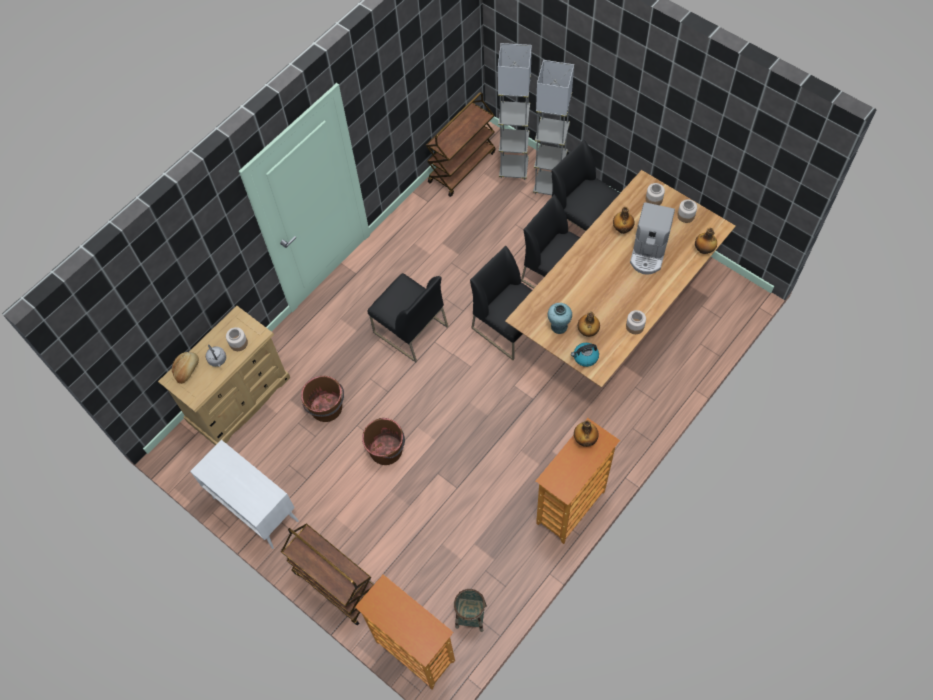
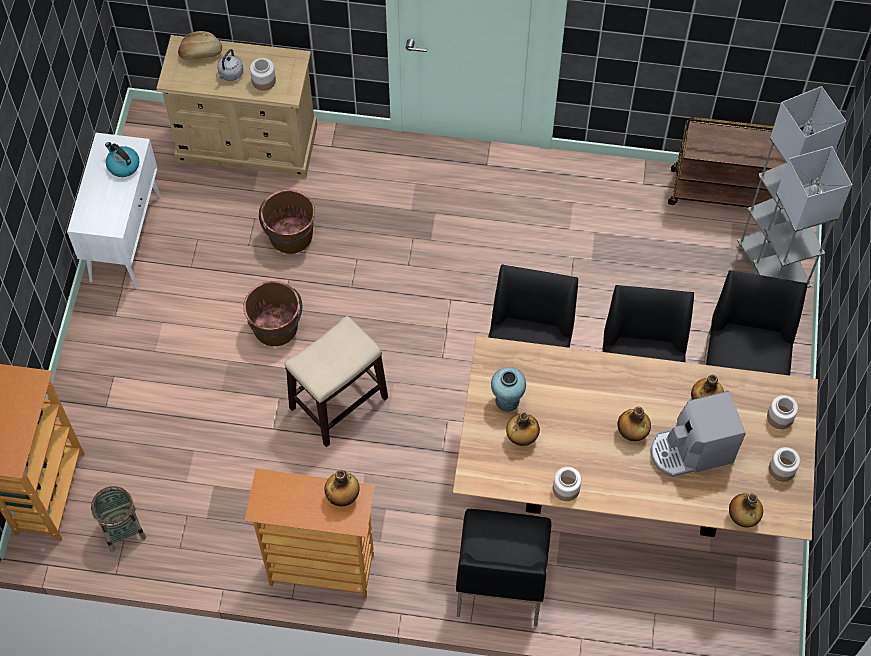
camera: 55 degrees right, 0 degrees up
(335, 584) = (83, 367): brown cart -> none
(410, 329) = (449, 264): black chair -> black chair (500, 579)
(463, 440) = (339, 402): none -> stool
(585, 357) = (482, 452): kettle -> kettle (123, 165)
(619, 274) = (632, 433): none -> bottle

